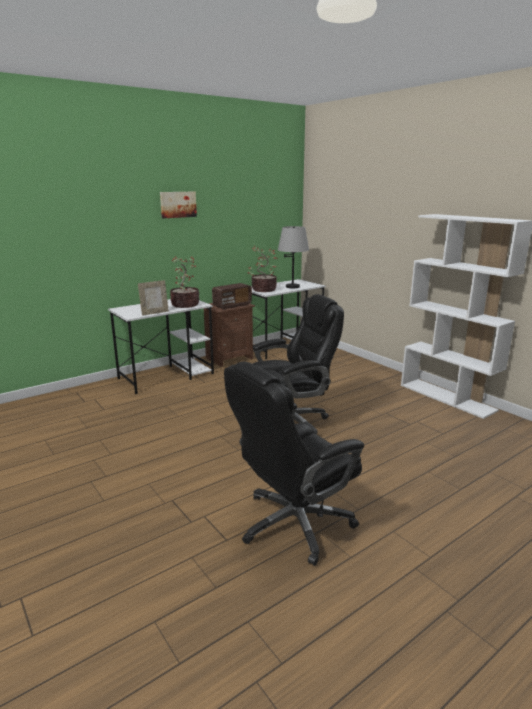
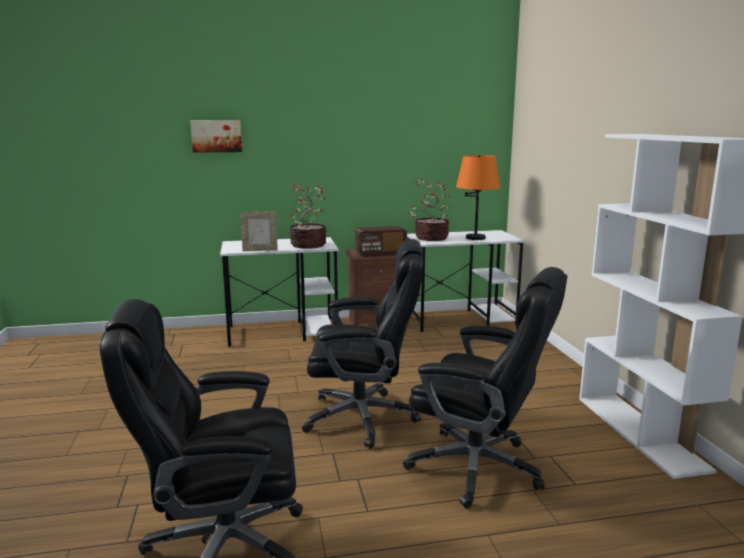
camera: 25 degrees right, 5 degrees down
(178, 204) = (321, 122): picture -> picture (216, 136)
(292, 287) = (475, 238): grey table lamp -> orange table lamp
(387, 437) = (478, 468): none -> black office chair

